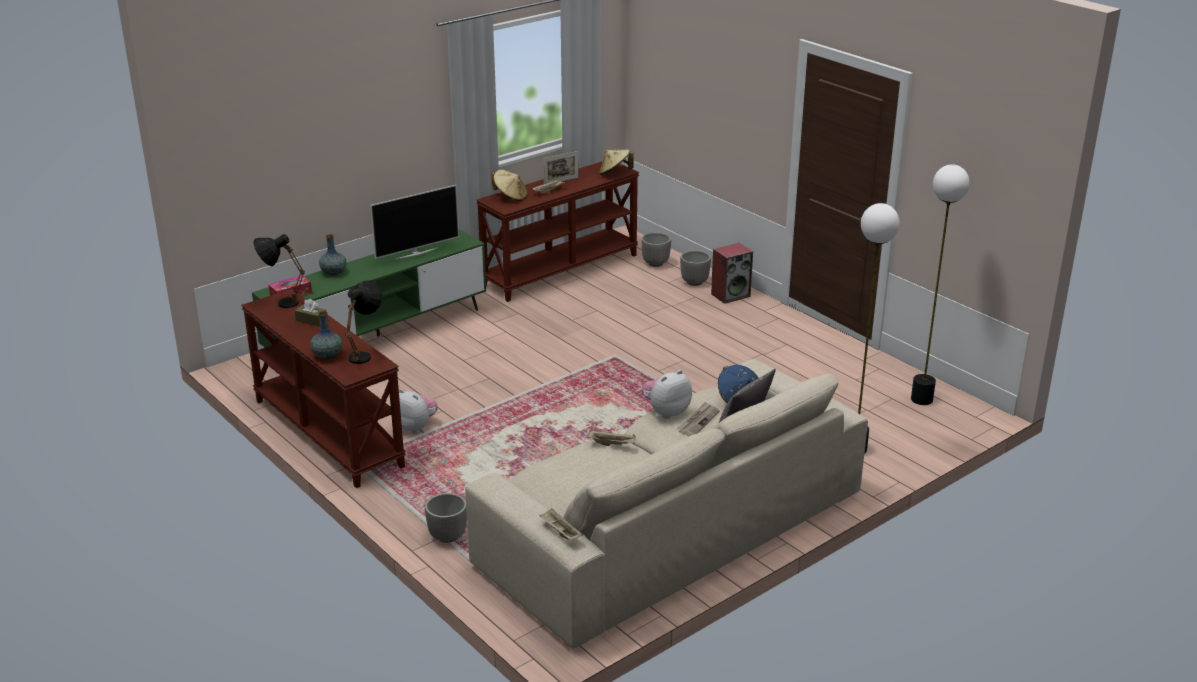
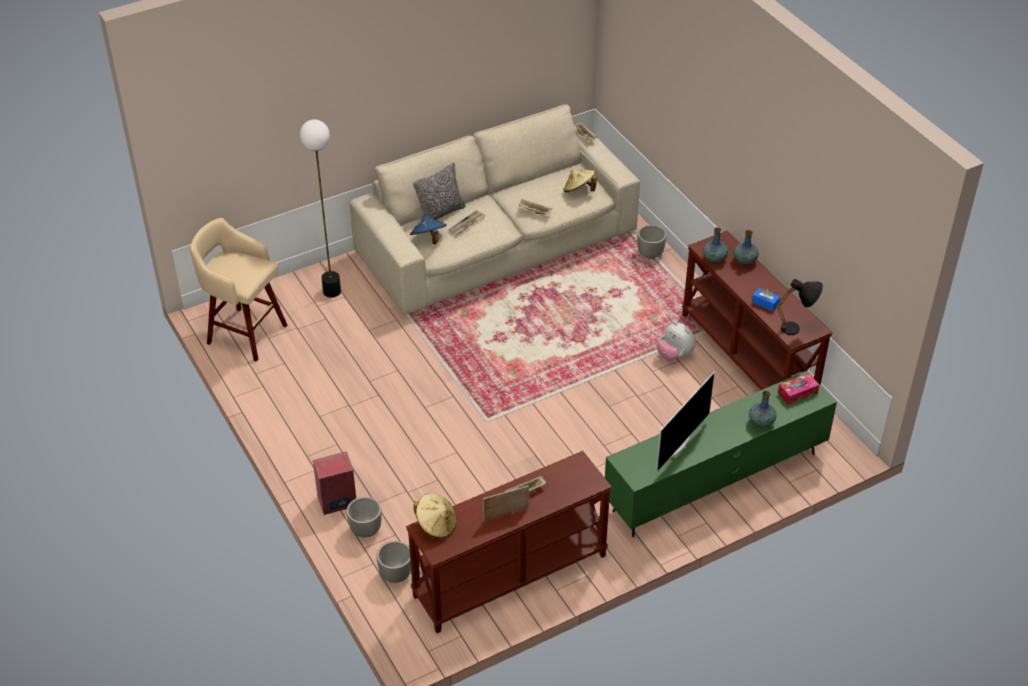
camera: 170 degrees left, 15 degrees up
(311, 320) = (765, 303): brown tissue box -> blue tissue box
(365, 354) = (714, 259): black table lamp -> vase
(416, 253) = (678, 446): television -> television turned 150 degrees clockwise
(510, 197) = (571, 486): beige hat -> beige hat (579, 190)
(666, 412) = (487, 237): plush toy -> none
(922, 399) = (245, 333): floor lamp -> beige stool

